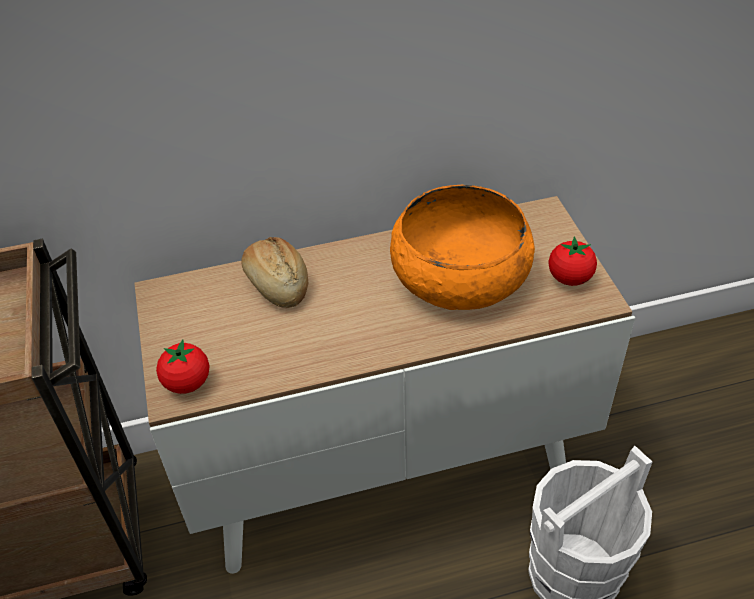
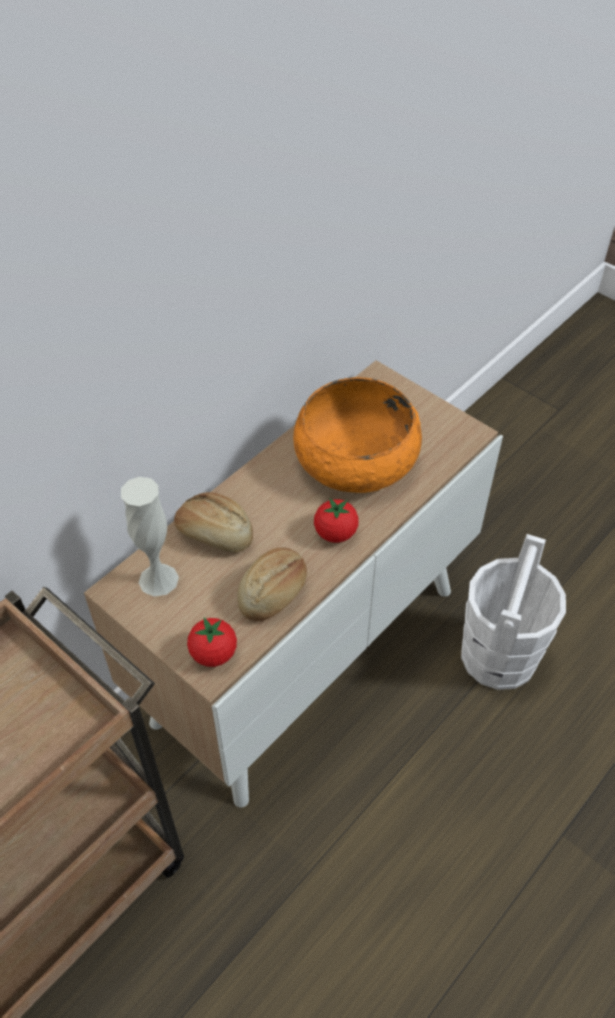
camera: 35 degrees left, 5 degrees up
(198, 299) = (158, 579): none -> white vase
(282, 358) = (274, 593): none -> bread
(569, 278) = (437, 425): tomato -> tomato (335, 533)

